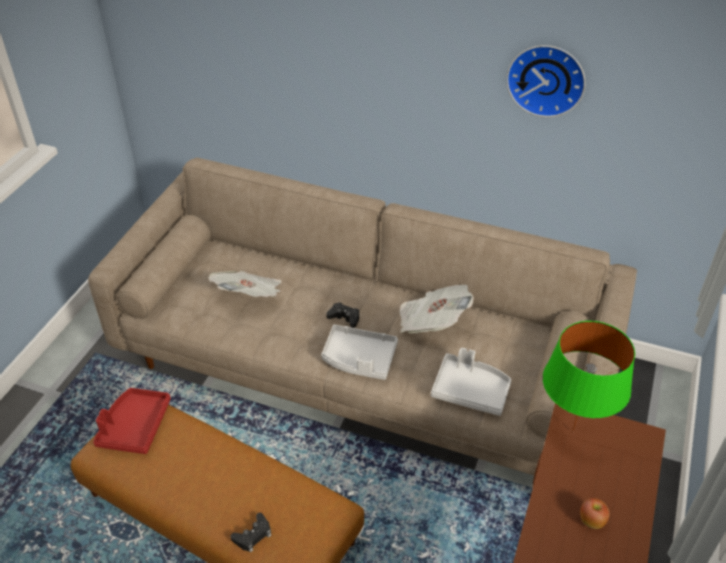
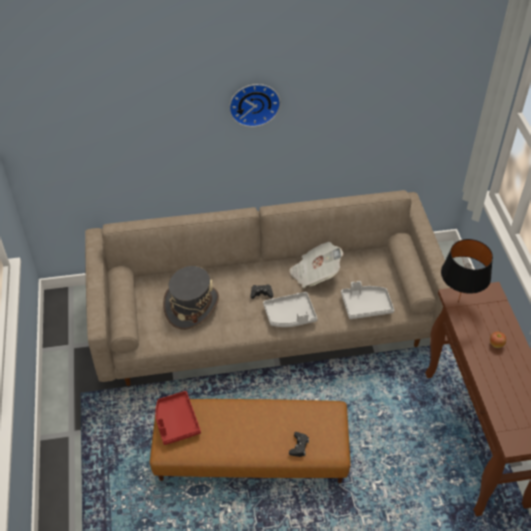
camera: 30 degrees left, 5 degrees up
(250, 297) = (191, 306): newspaper -> grey hat
(546, 79) = (346, 99): wall clock -> wall clock (254, 103)
(571, 430) = (457, 303): green table lamp -> black table lamp

